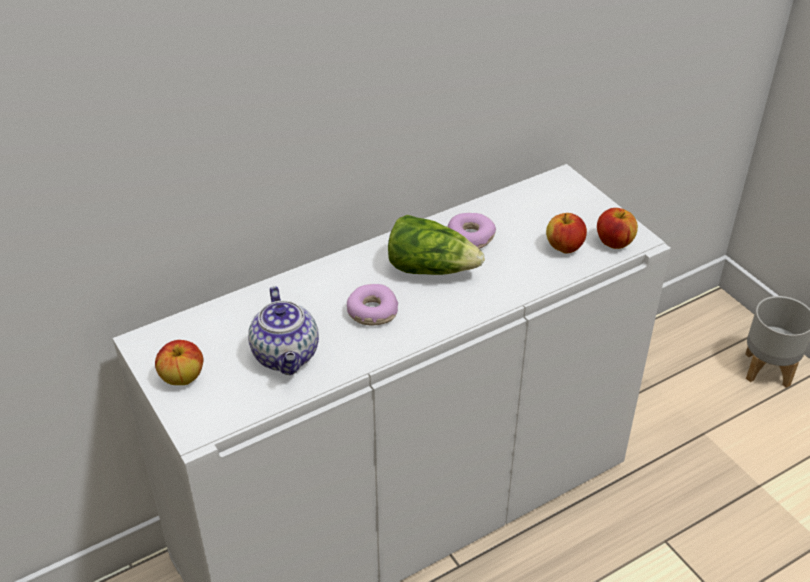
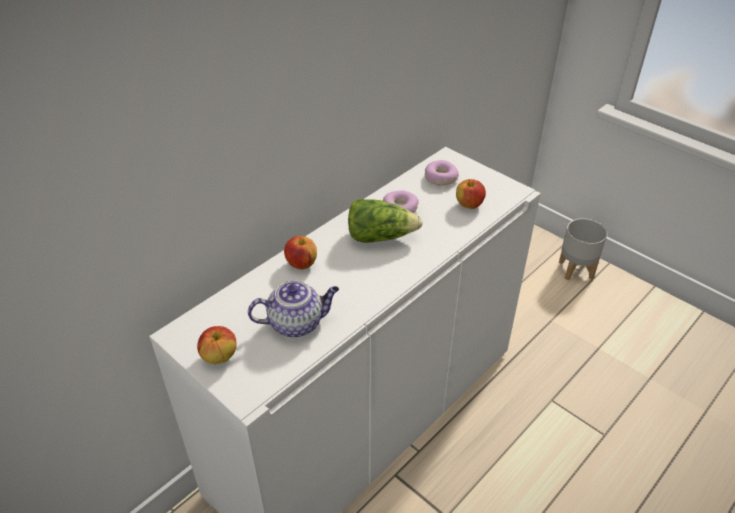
camera: 15 degrees left, 0 degrees up
(286, 356) = (297, 323): teapot -> teapot turned 75 degrees counterclockwise
(371, 312) = (349, 276): donut -> donut (440, 178)
(614, 242) = (501, 195): apple -> apple (301, 264)

